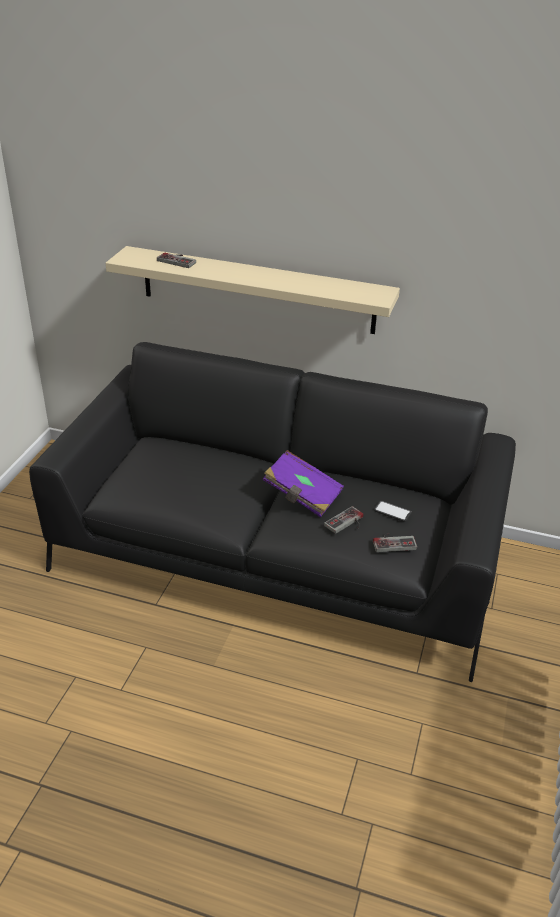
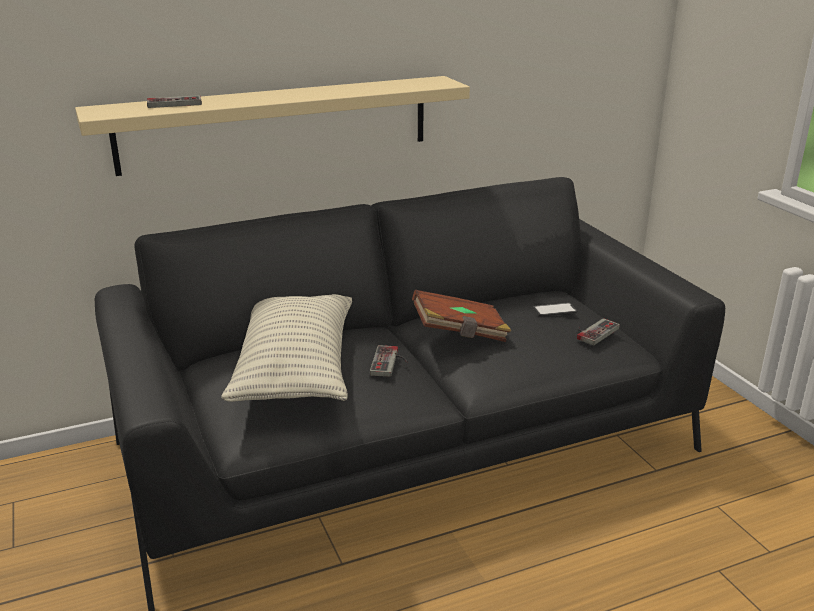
camera: 40 degrees left, 10 degrees down
(177, 470) = (295, 370): none -> pillow
(302, 495) = (460, 333): purple book -> brown book
(347, 523) = (536, 335): game controller -> game controller (390, 363)

